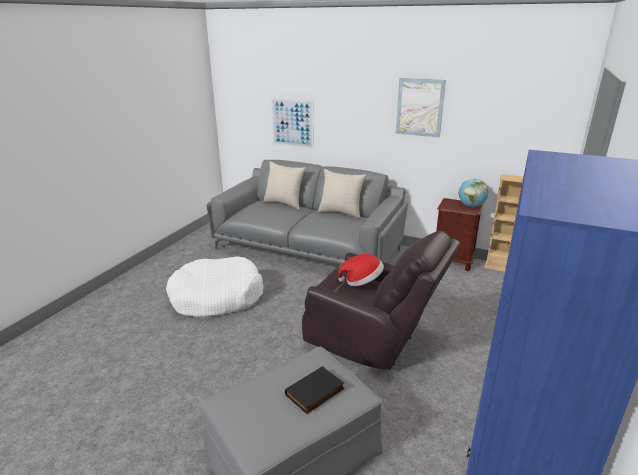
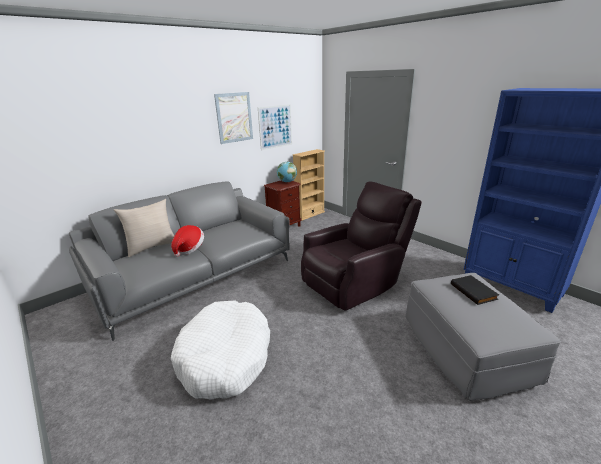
camera: 65 degrees left, 0 degrees up
(292, 123) = (109, 161): picture -> picture (275, 127)
(341, 212) = (214, 227): beige pillow -> none
(362, 281) = (336, 245): hat -> hat (189, 249)

